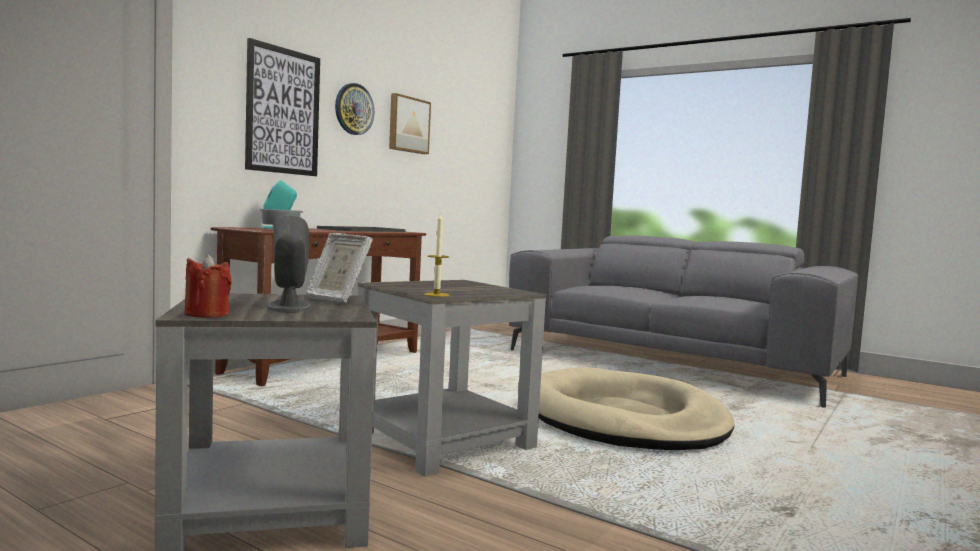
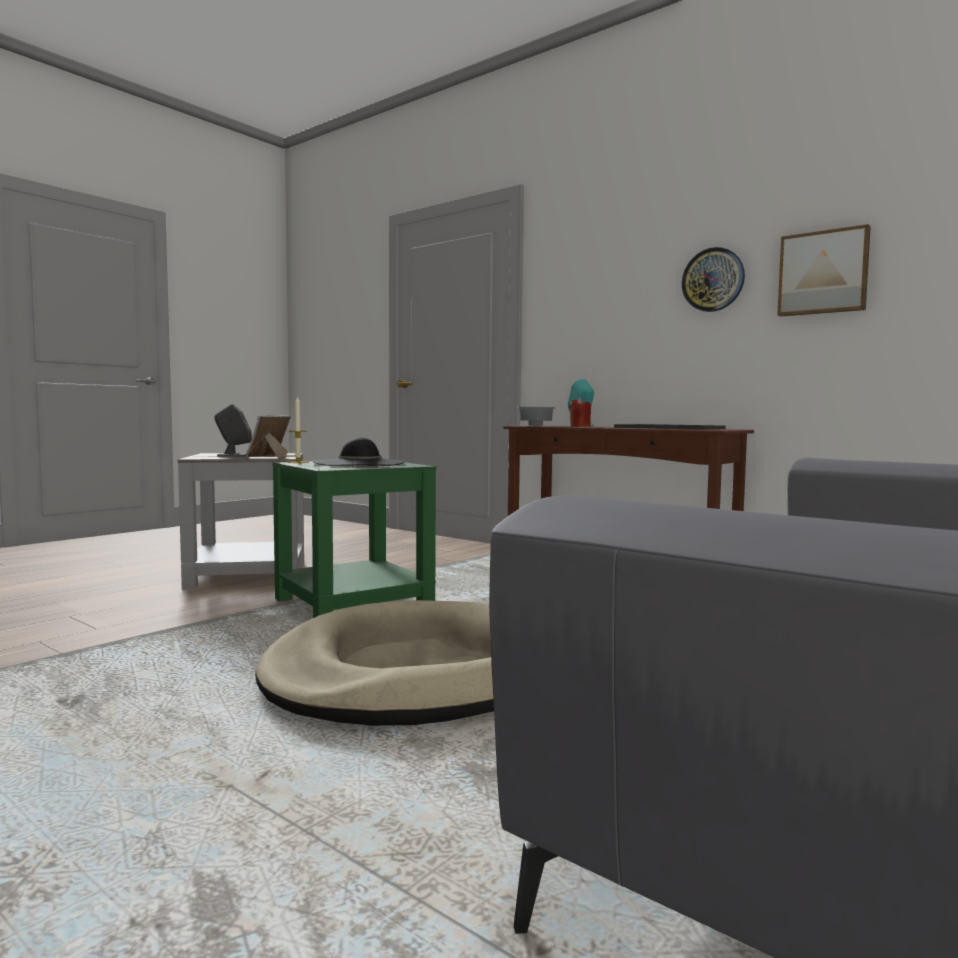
camera: 95 degrees right, 0 degrees up
(207, 314) = (212, 453): red candle -> red candle (579, 426)
(283, 111) = (616, 309): picture -> none
(444, 439) = (355, 603): grey side table -> green side table
(447, 286) = (359, 463): none -> black hat

